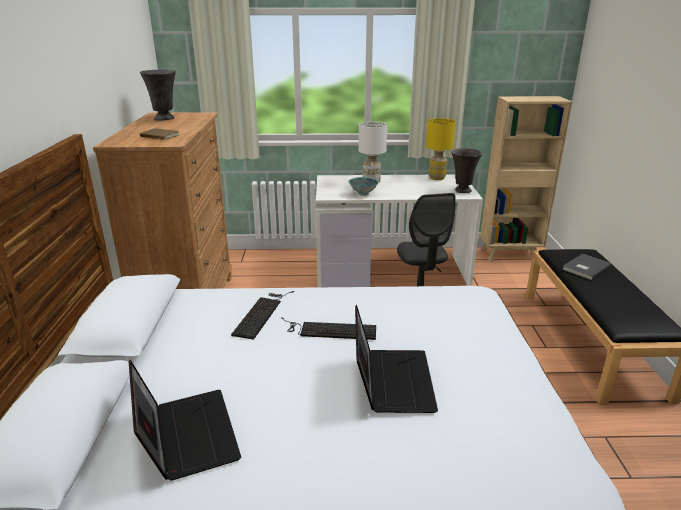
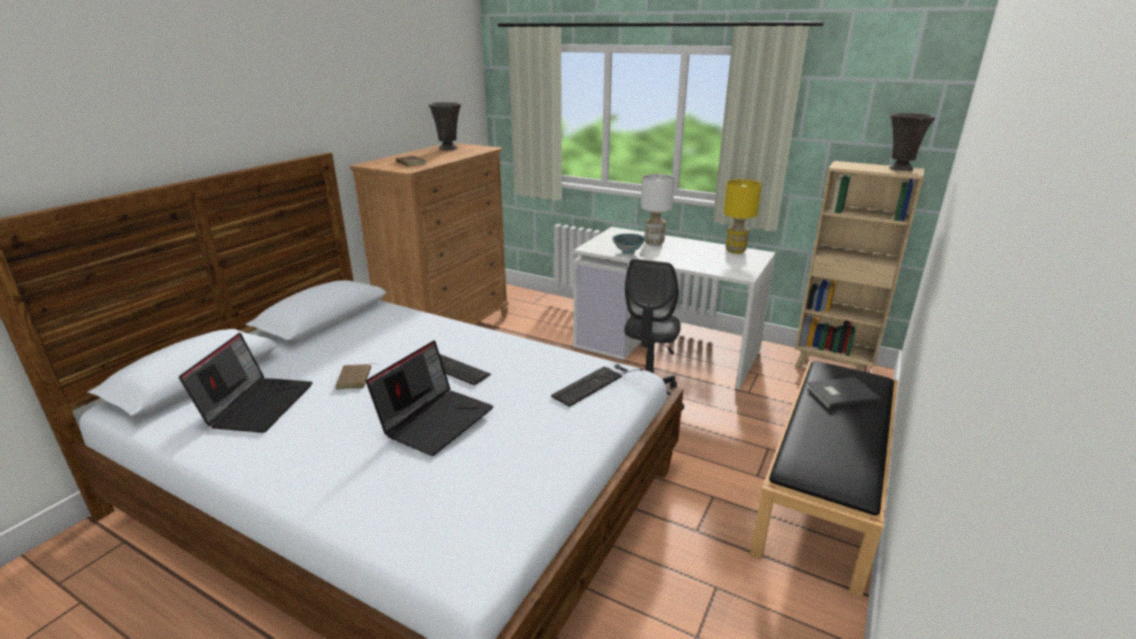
camera: 30 degrees right, 0 degrees up
(258, 371) = (355, 379): none -> brown book
(262, 313) = (418, 337): keyboard -> keyboard (595, 383)
(462, 191) = (743, 269): grey vase -> grey vase (899, 169)

